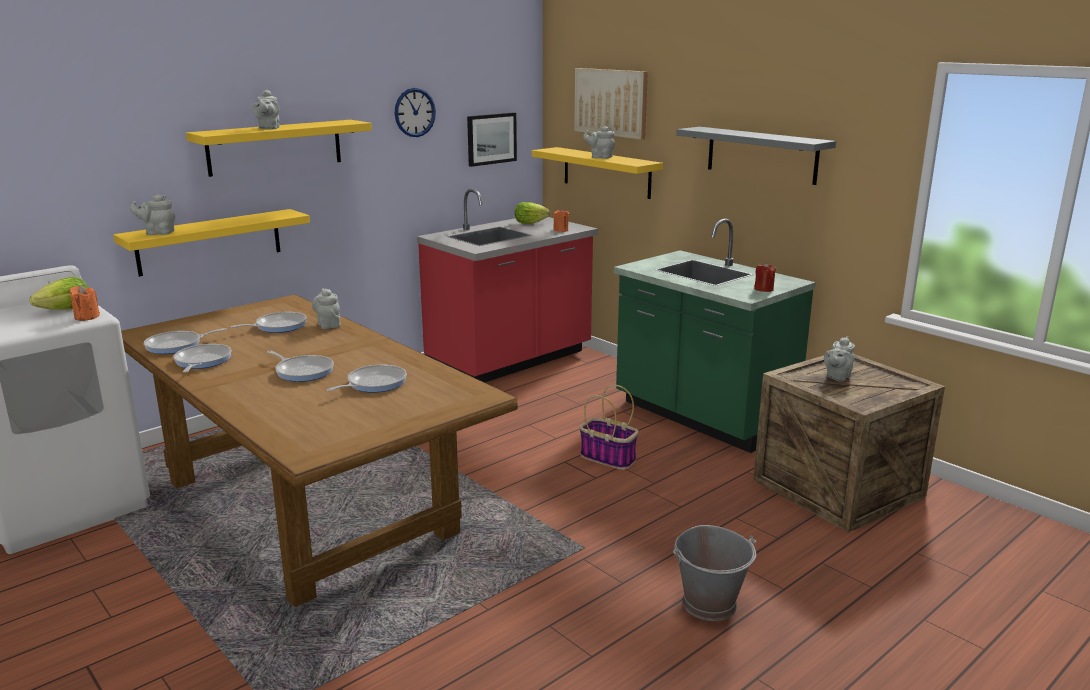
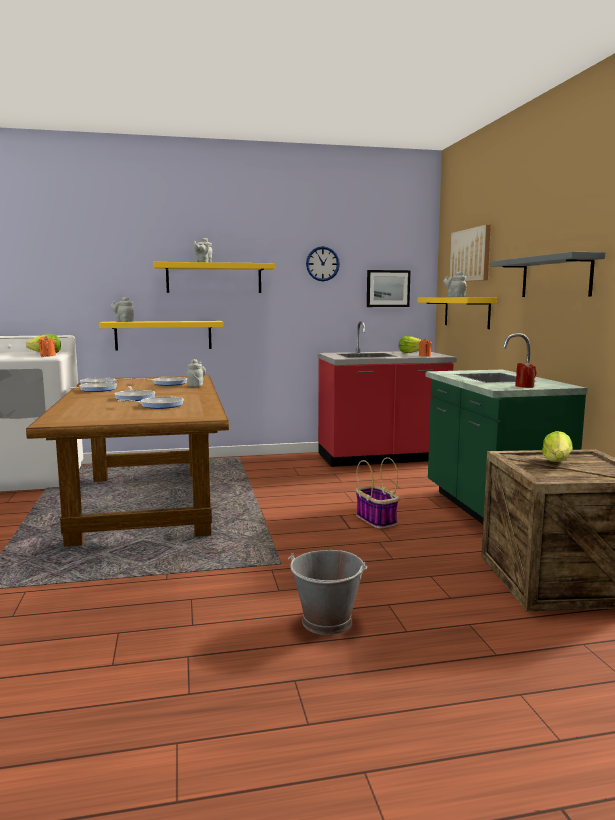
camera: 30 degrees right, 10 degrees down
(837, 377) = (556, 462): grey teapot -> lettuce

